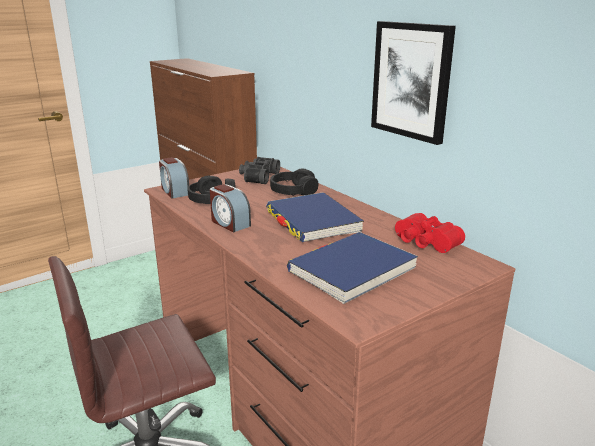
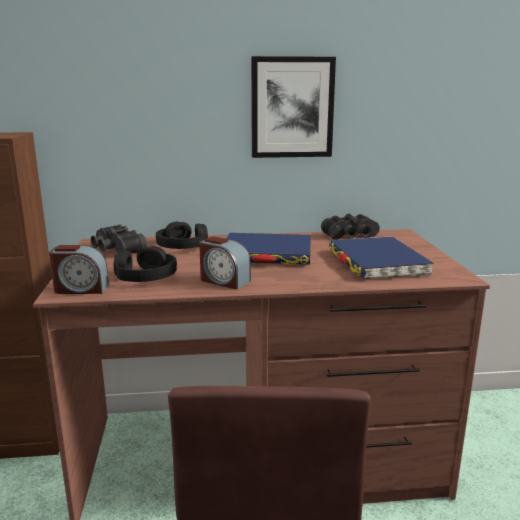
camera: 60 degrees left, 5 degrees down
(229, 223) = (224, 281): alarm clock -> alarm clock turned 45 degrees clockwise
(424, 243) = (351, 236): red binoculars -> black binoculars

